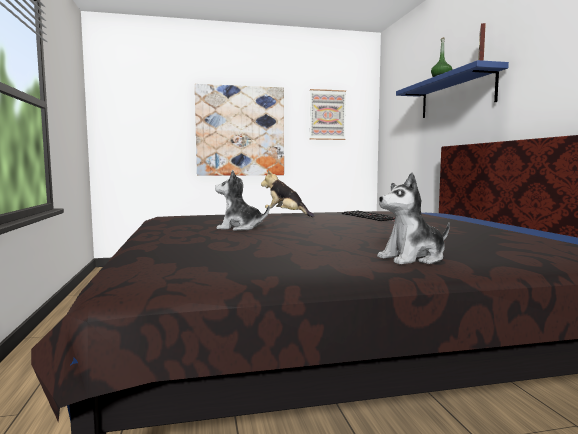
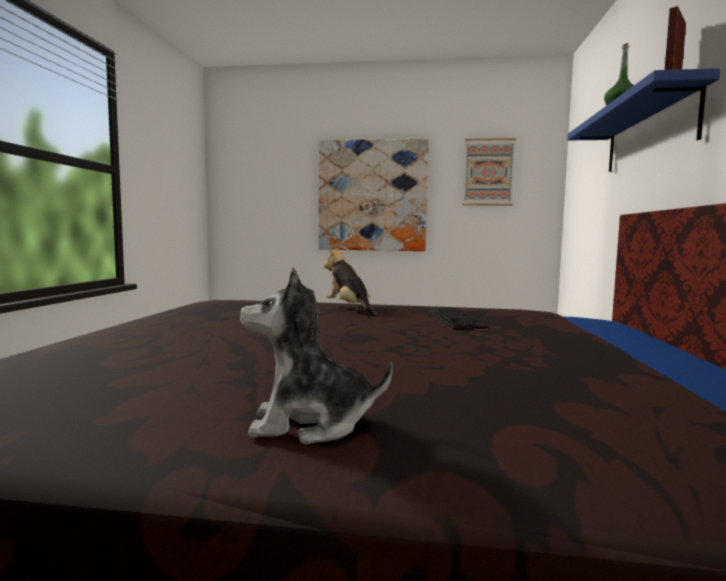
camera: 20 degrees right, 0 degrees up
(239, 228) = (232, 327): plush toy -> none

